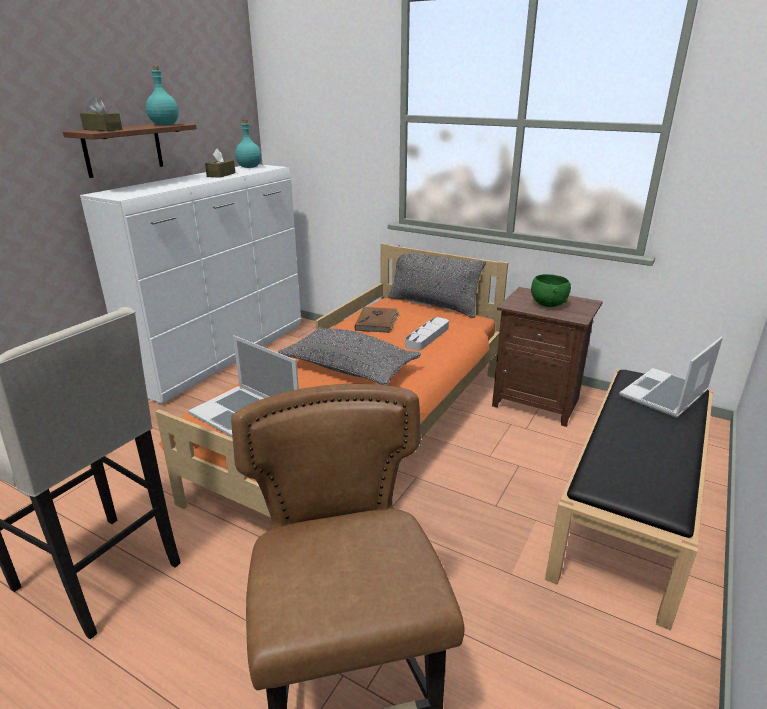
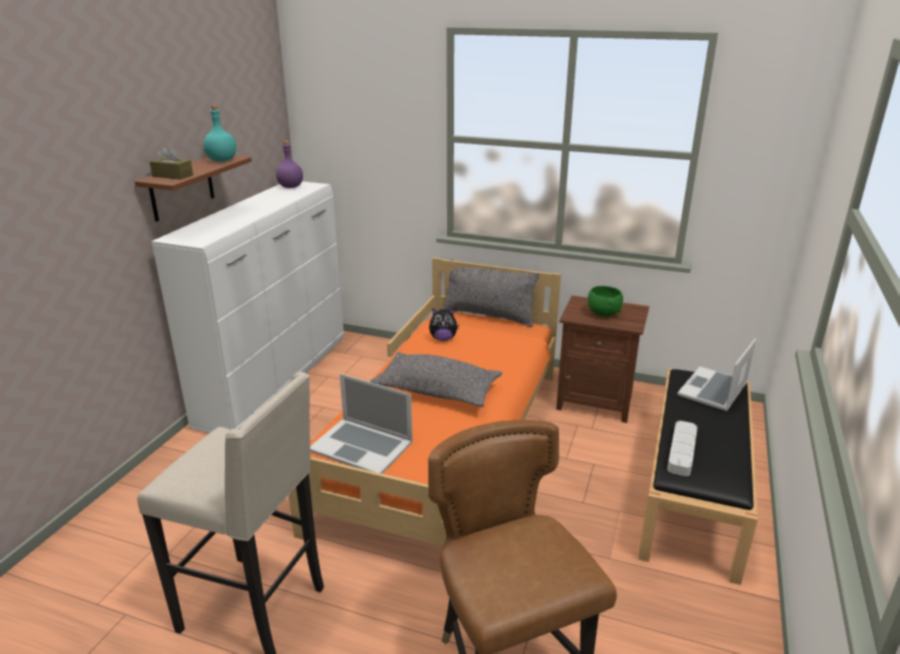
camera: 10 degrees left, 0 degrees up
(221, 175) = (271, 201): brown tissue box -> none
(250, 167) = (291, 187): turquoise bottle -> purple bottle
(377, 322) = (443, 339): brown book -> plush toy
(427, 337) = (496, 351): grey tray -> grey tray (682, 451)

